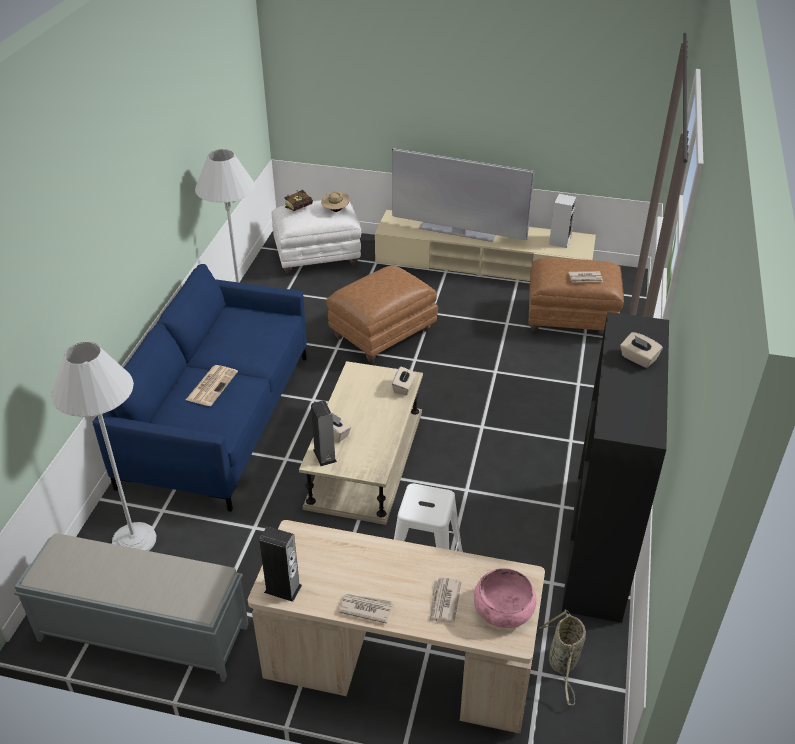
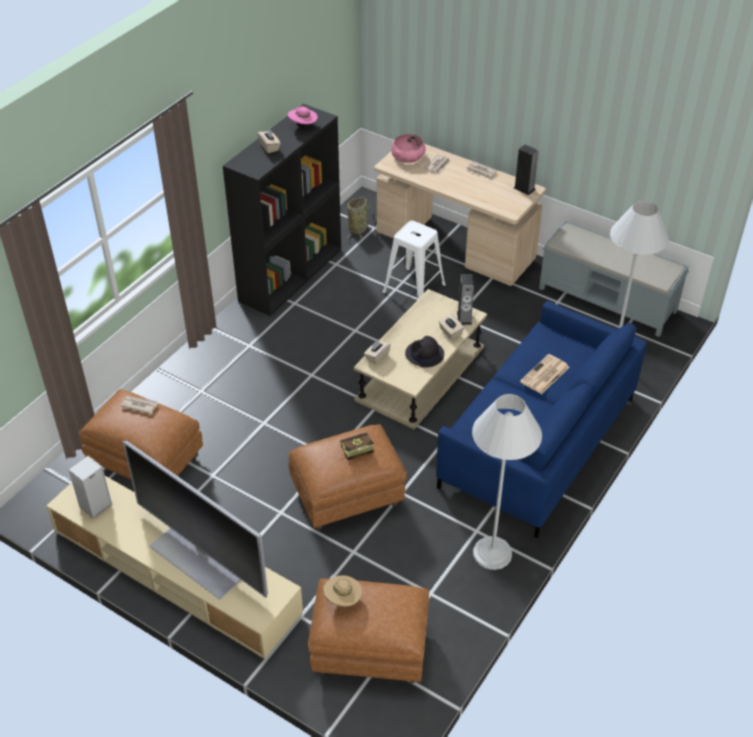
camera: 160 degrees left, 5 degrees up
(301, 207) = (385, 618): book -> book (353, 452)
(318, 257) = (369, 650): white ottoman -> brown ottoman
(354, 402) = (424, 354): none -> black hat
(626, 405) = (303, 126): none -> pink hat

